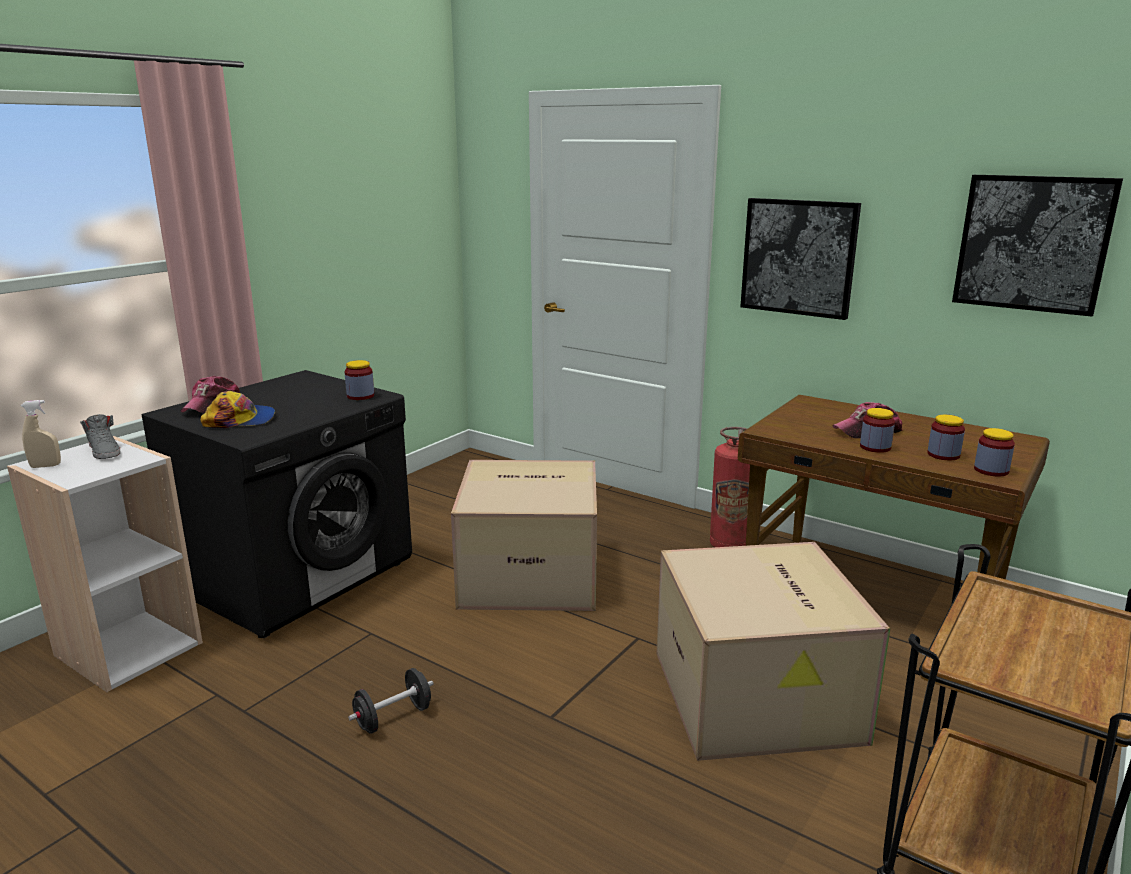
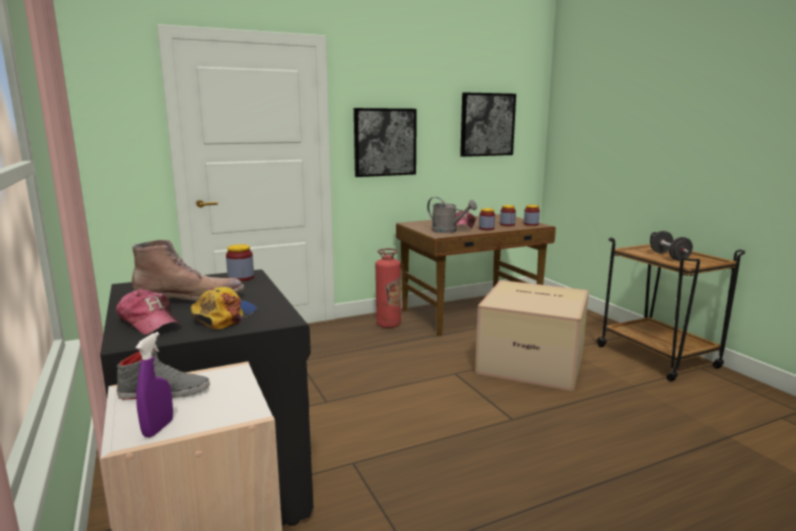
camera: 60 degrees left, 5 degrees down
(45, 466) = (158, 428): beige spray bottle -> purple spray bottle
(280, 399) = (191, 298): none -> brown boot
(393, 717) = (473, 475): black dumbbell -> black dumbbell (669, 256)
(532, 574) = (346, 383): cardboard box -> none
(803, 429) = (448, 231): none -> grey watering can

